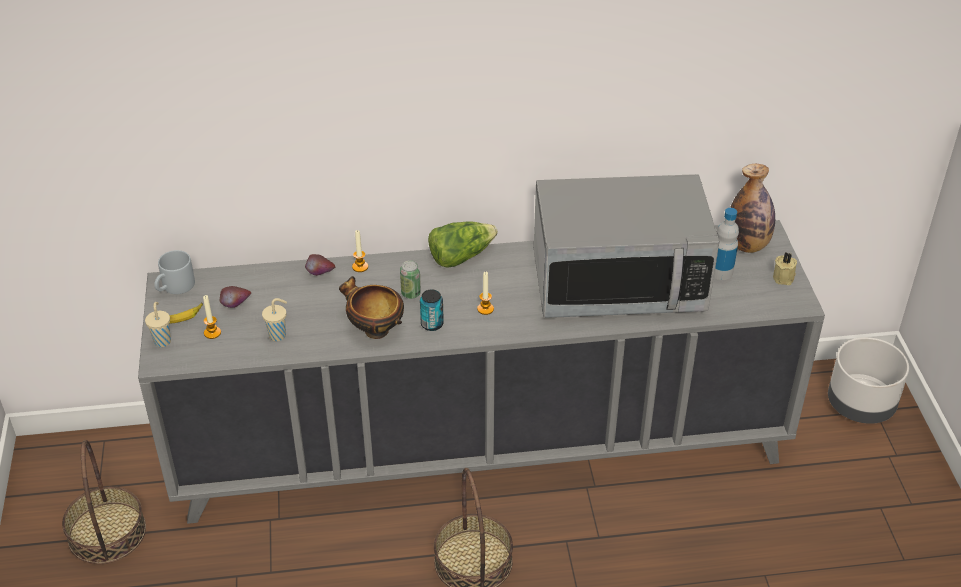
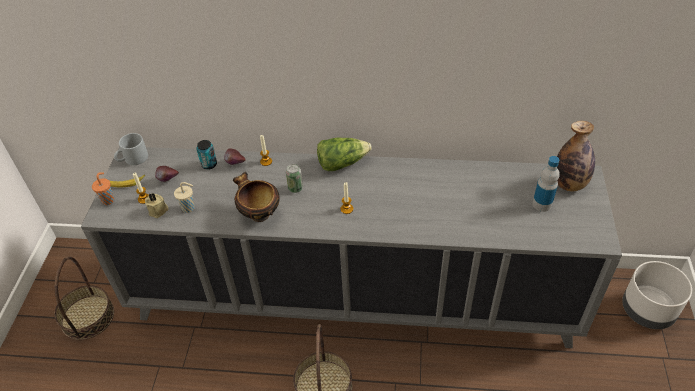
camera: 15 degrees right, 5 degrees up
(162, 341) = (108, 200): beige cup -> orange cup
(432, 324) = (303, 216): can -> can (209, 164)
(618, 282) = (456, 201): microwave -> none
(784, 277) = (594, 216): beige candle -> beige candle (158, 211)

